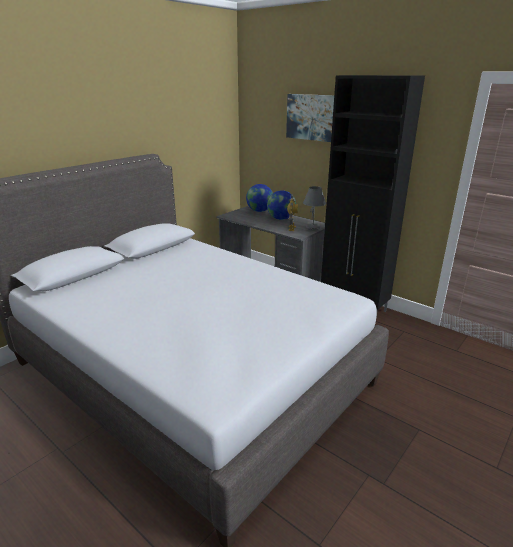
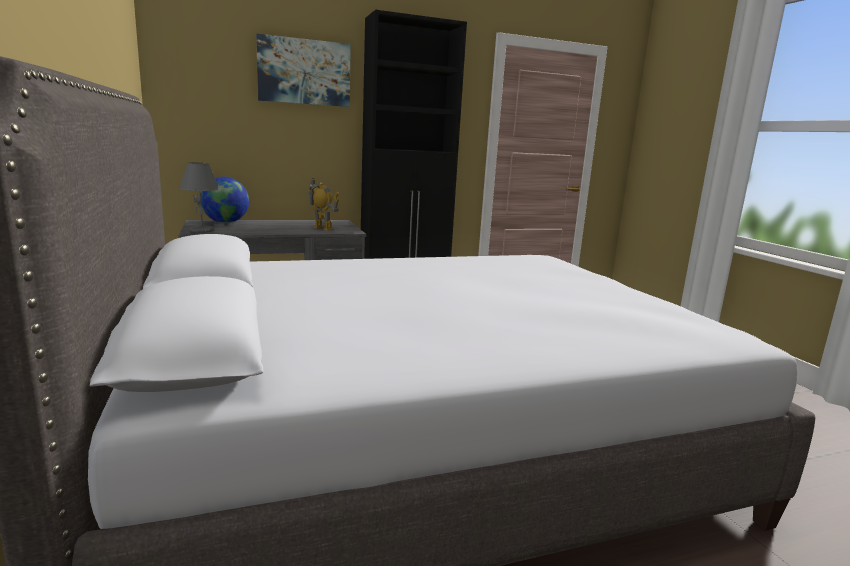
camera: 60 degrees left, 10 degrees down
(281, 219) = (281, 224): globe -> none
(313, 228) = (342, 224): grey table lamp -> grey table lamp (202, 230)

